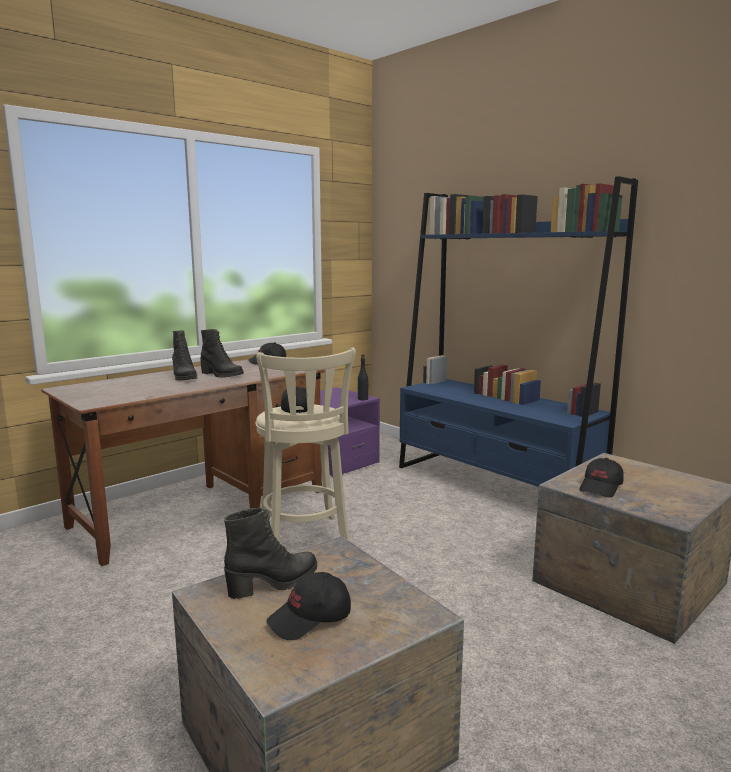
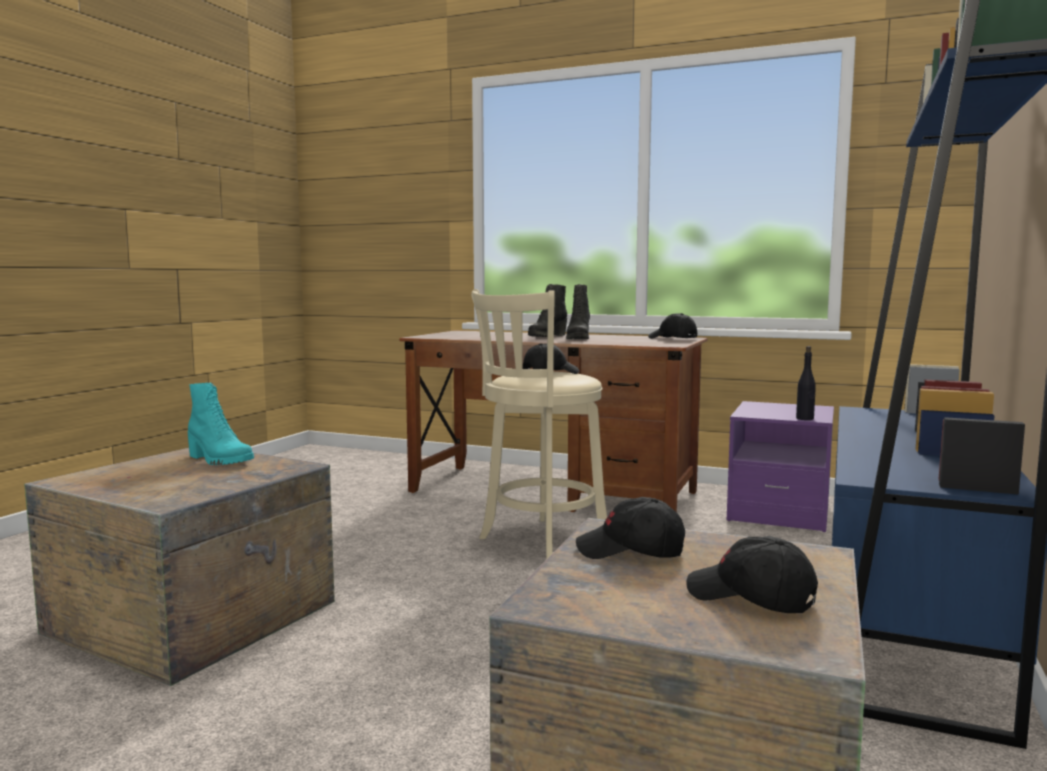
camera: 65 degrees right, 5 degrees down
(274, 584) = (219, 460): black boot -> turquoise boot
(310, 619) = (158, 475): black cap -> black cap (750, 598)

